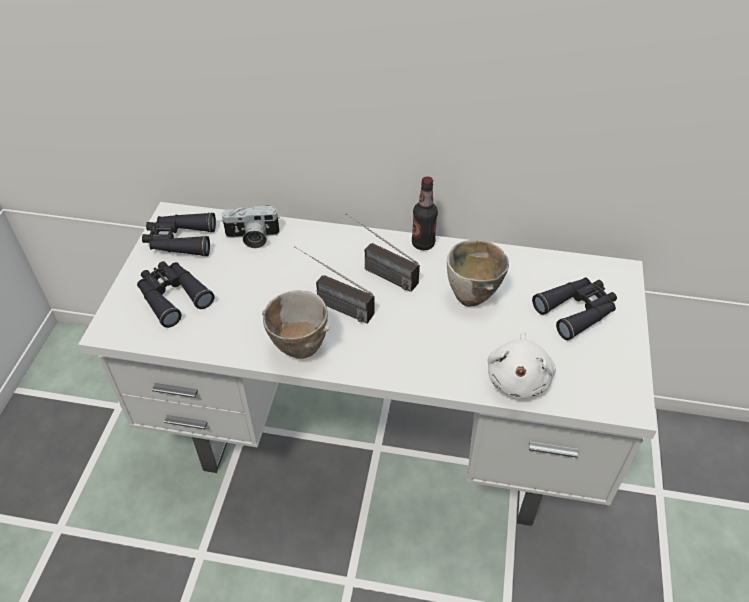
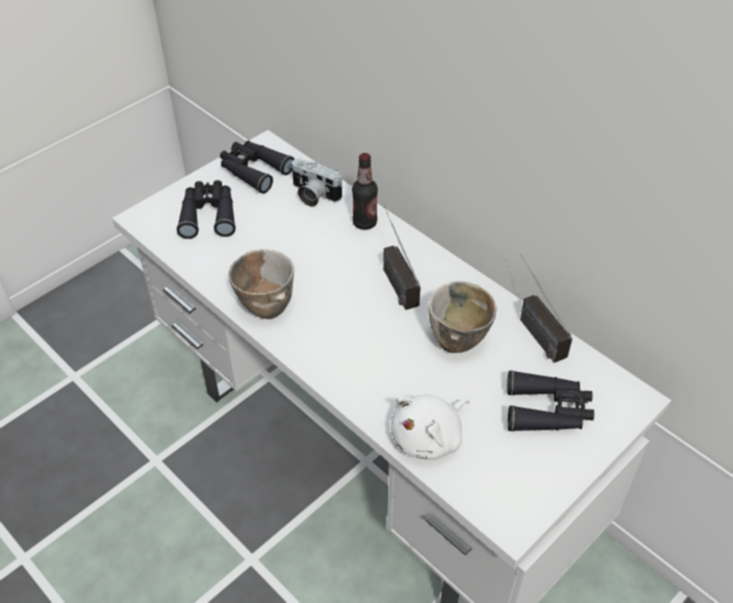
camera: 35 degrees right, 0 degrees up
(331, 303) = (327, 284): radio -> radio (532, 327)
(423, 244) = (458, 272): bottle -> bottle (364, 223)

